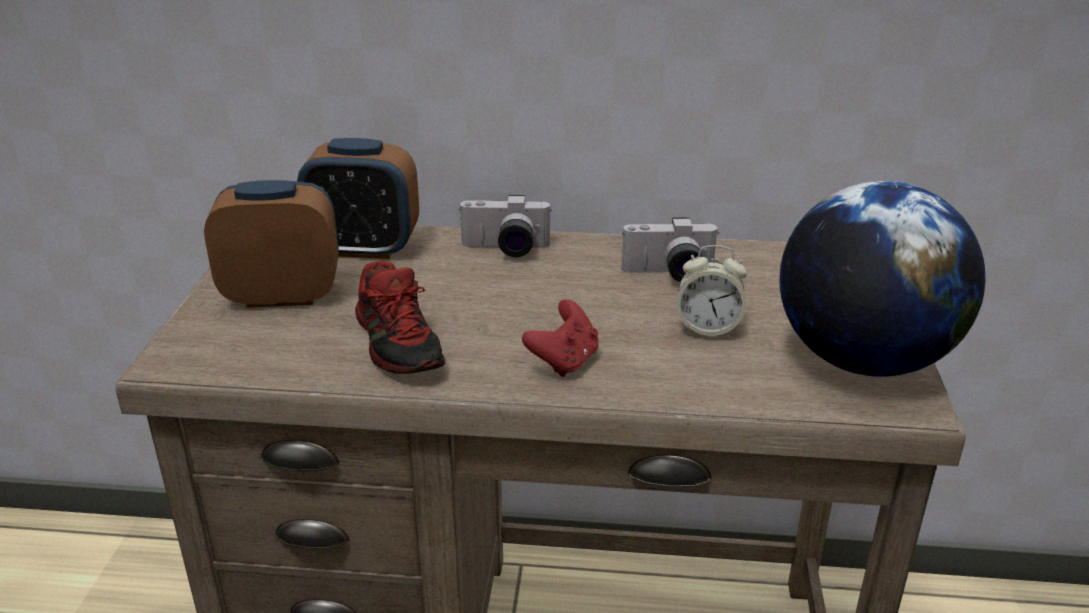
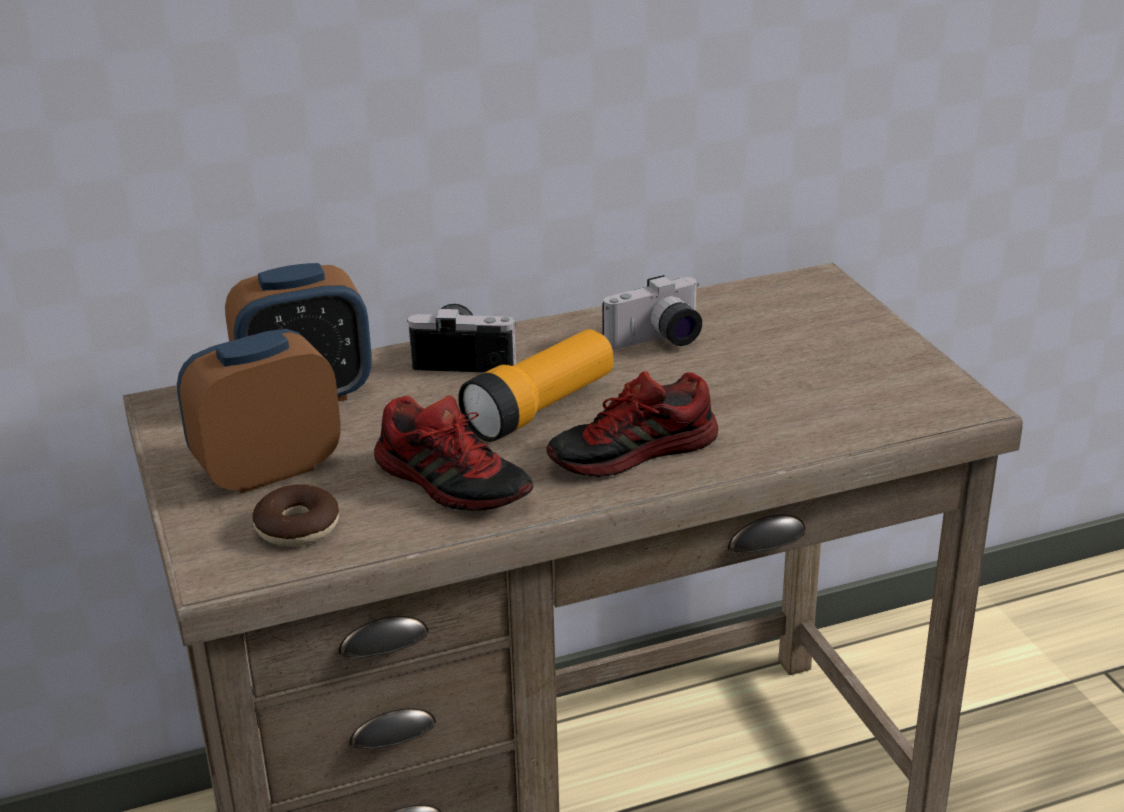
camera: 25 degrees left, 0 degrees up
(256, 345) = (297, 528): none -> donut
(505, 249) = (465, 357): camera -> camera turned 150 degrees counterclockwise
(523, 304) = (540, 408): none -> flashlight
(564, 361) = (633, 453): red game controller -> shoe
(708, 328) = (739, 384): alarm clock -> none
(862, 360) = (896, 377): globe -> none

